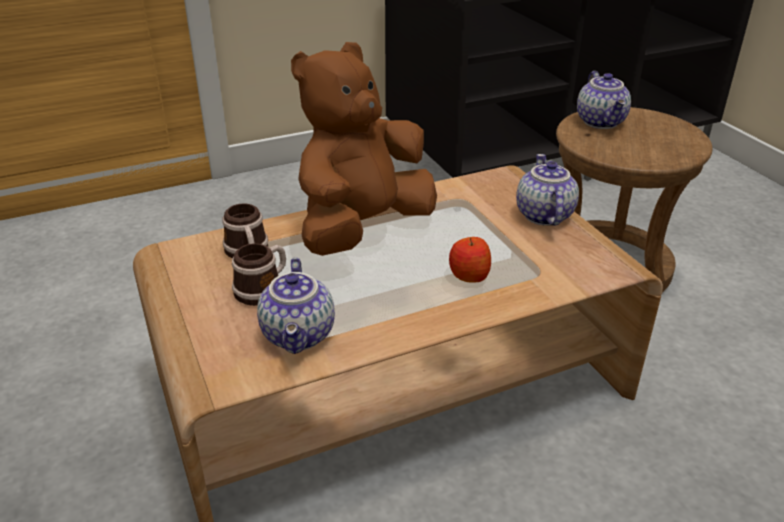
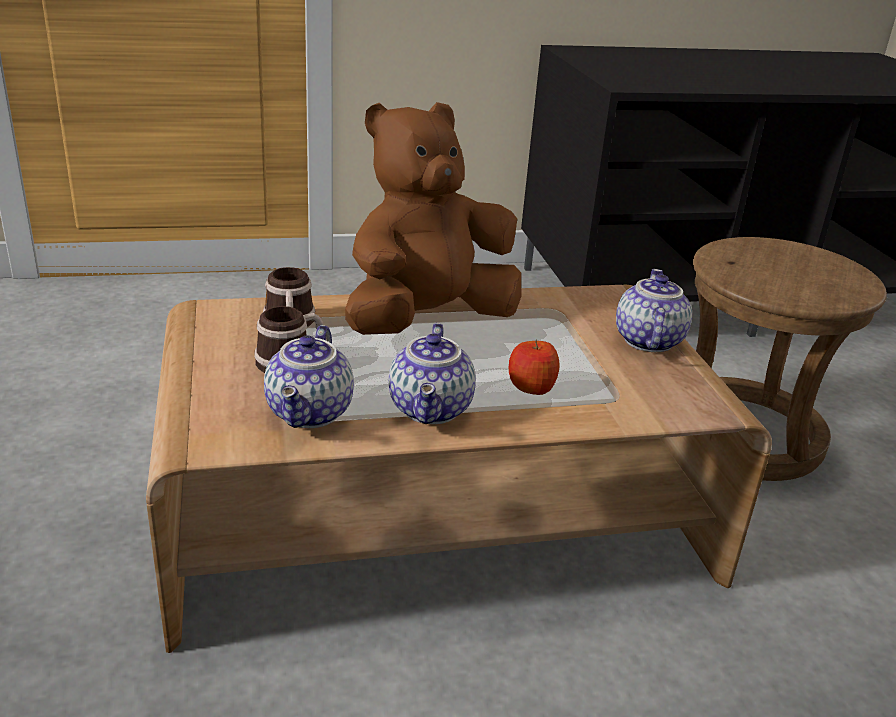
camera: 10 degrees right, 5 degrees down
(602, 122) = (754, 252): teapot -> teapot (432, 410)

